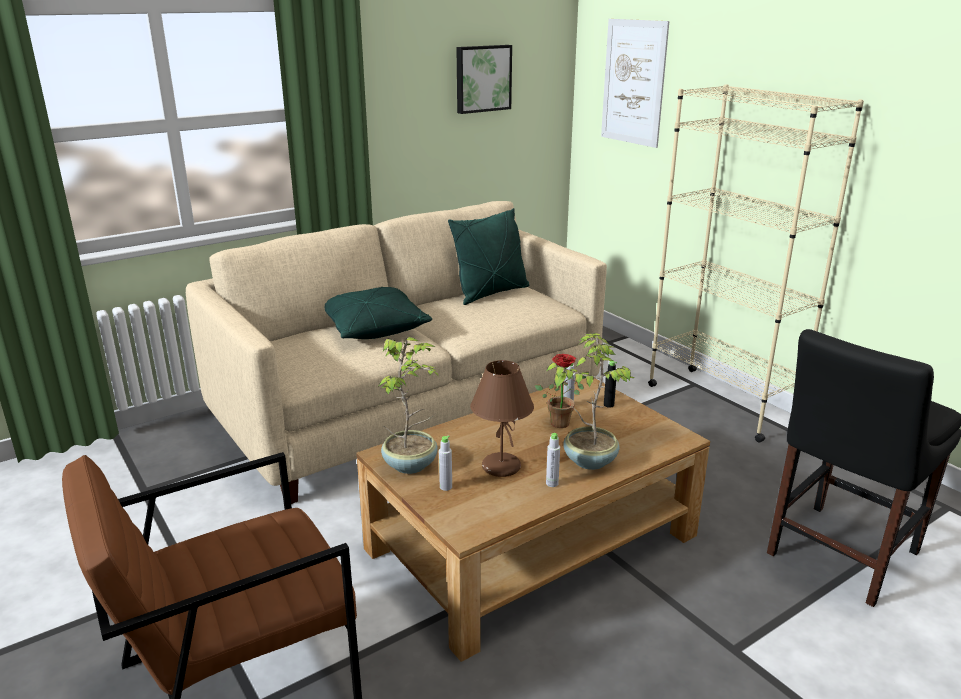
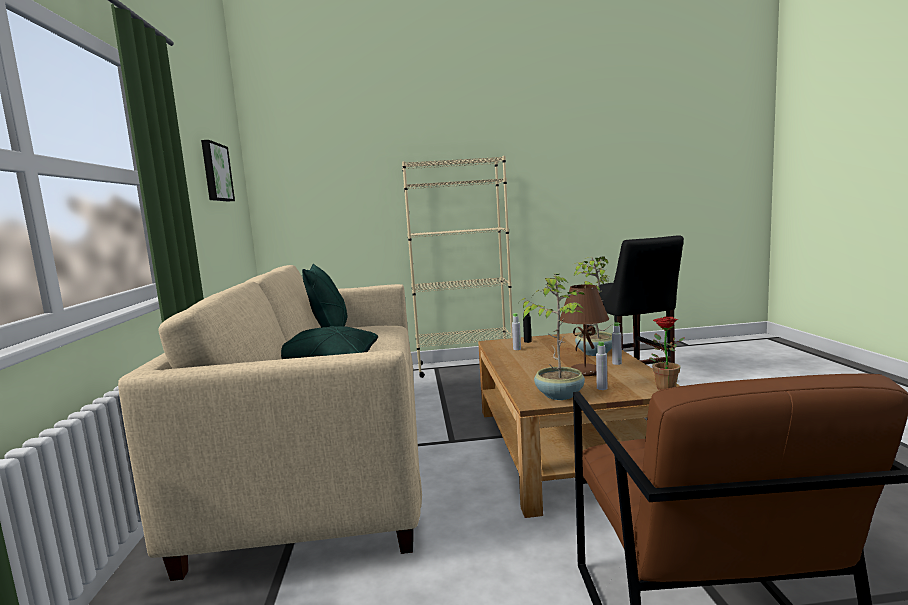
camera: 60 degrees left, 15 degrees down
(562, 422) = (538, 352): potted plant -> potted plant (663, 386)
(633, 82) = (315, 178): picture -> none

